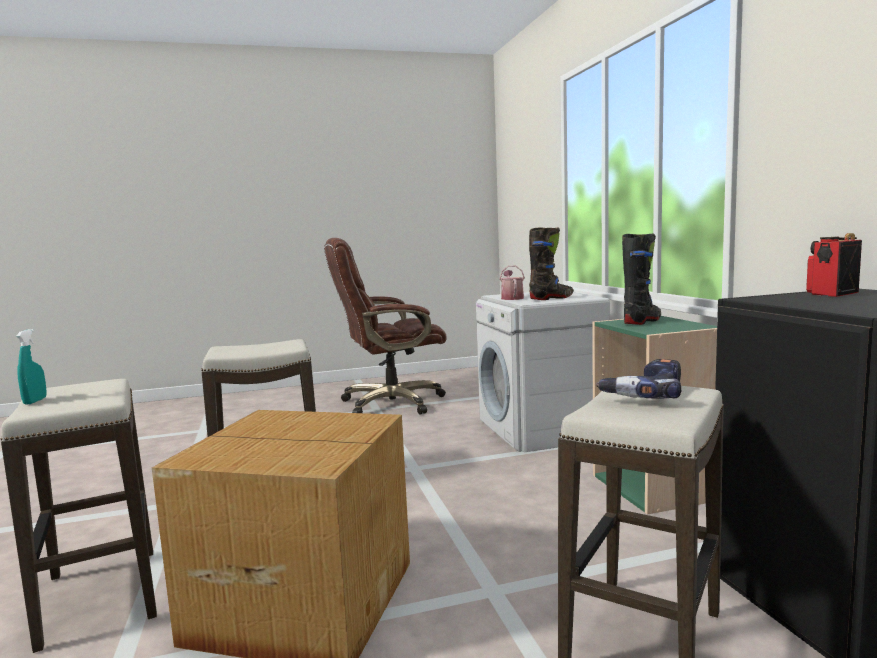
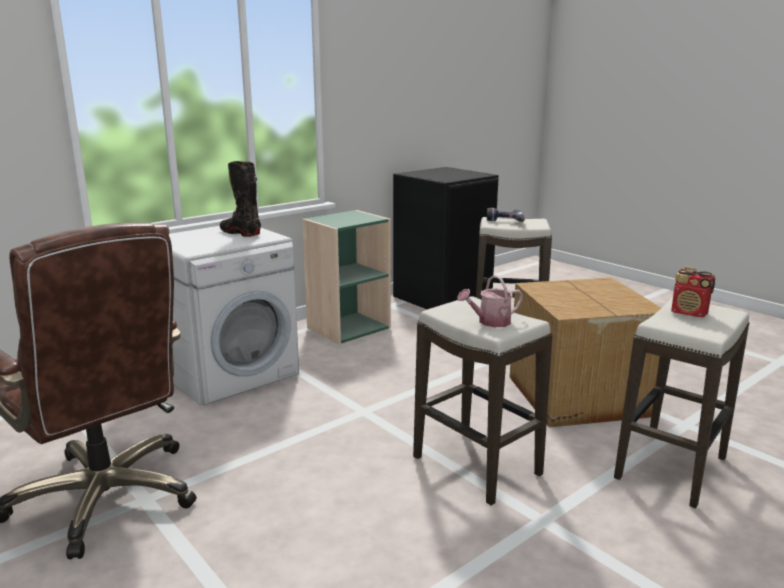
camera: 115 degrees left, 10 degrees up
(35, 401) = (721, 325): turquoise spray bottle -> none
(511, 298) = (230, 244): watering can -> watering can (490, 322)
(642, 321) = (335, 220): black boot -> none
(831, 294) = (425, 175): radio -> radio (689, 313)

